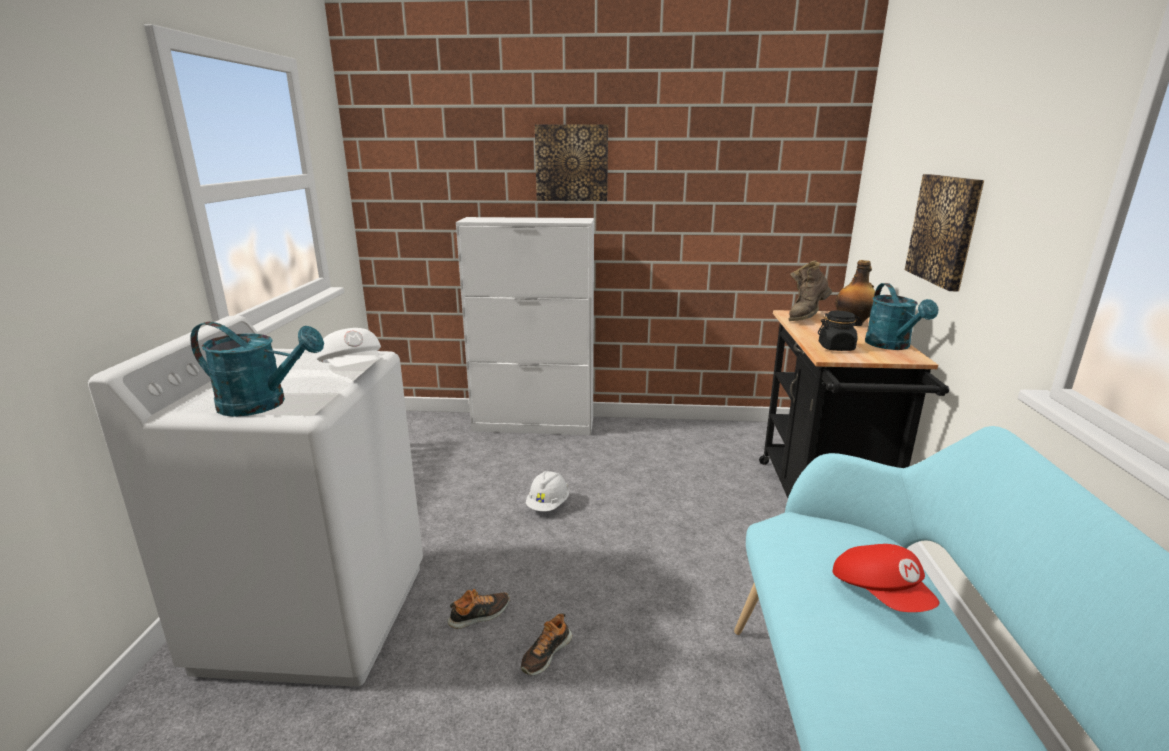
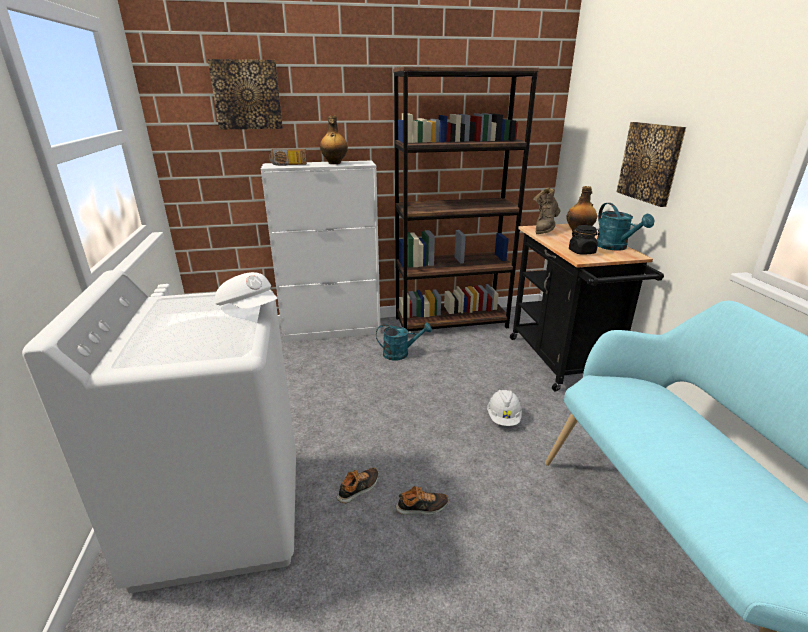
camera: 15 degrees left, 5 degrees up
(263, 404) = (194, 351): turquoise watering can -> turquoise watering can (401, 353)
(490, 219) = (288, 165): none -> radio
(545, 219) = (334, 163): none -> bottle
(545, 653) = (422, 507): shoe -> shoe turned 120 degrees counterclockwise
(548, 505) = (372, 393): white hard hat -> white hard hat (503, 418)
(572, 163) = (351, 115): picture -> picture (247, 95)
(688, 433) = (451, 322): none -> brown bookcase
(881, 594) = (677, 423): red cap -> none

